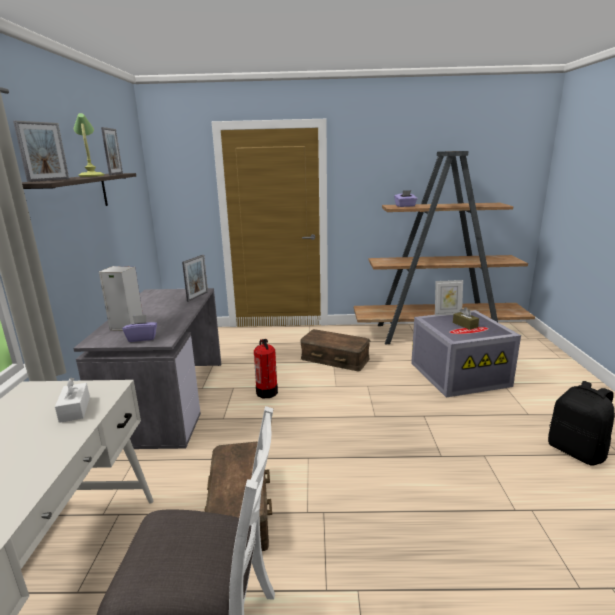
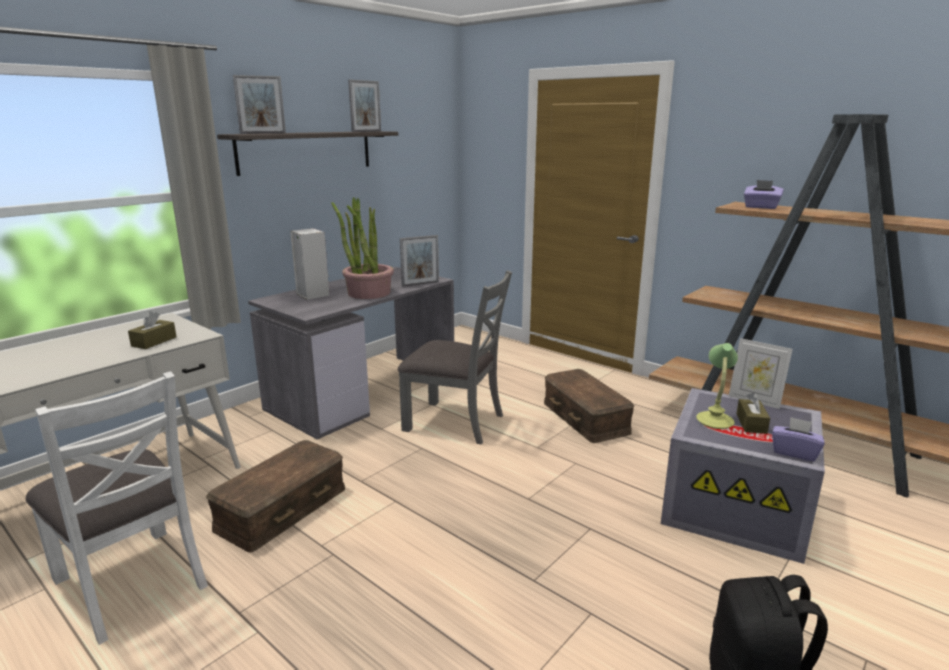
camera: 40 degrees right, 0 degrees up
(75, 409) = (154, 341): white tissue box -> brown tissue box
(92, 176) = (332, 132): table lamp -> table lamp (715, 420)
(142, 338) = (301, 307): purple tissue box -> purple tissue box (794, 452)
(173, 312) = (368, 293): none -> potted plant
(267, 392) = (455, 422): fire extinguisher -> grey chair

